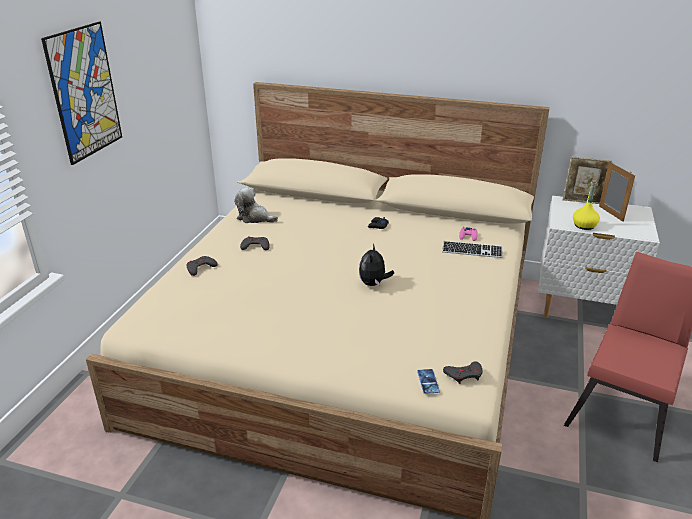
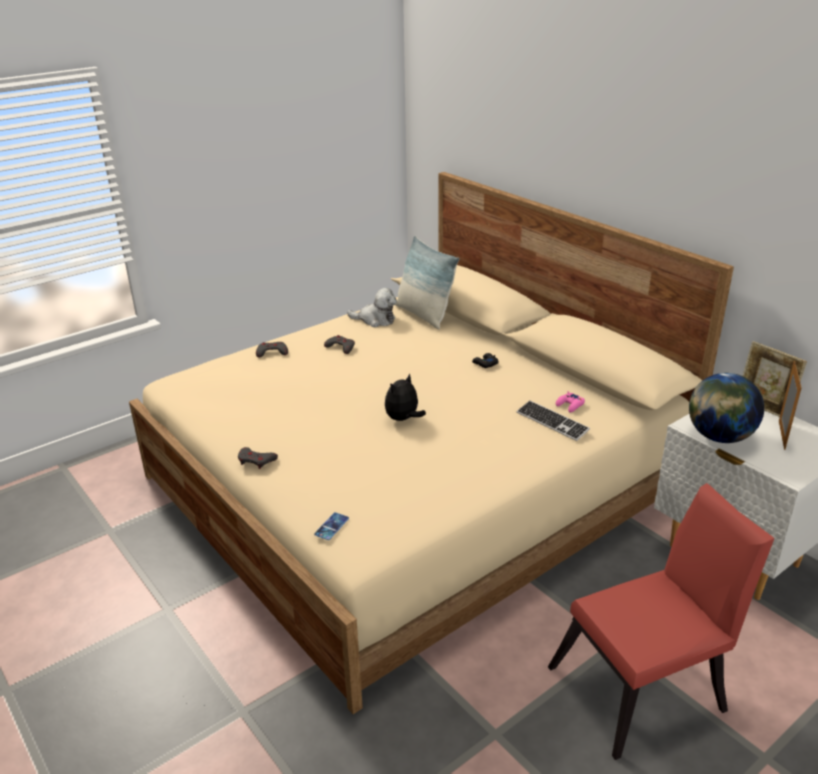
camera: 35 degrees right, 0 degrees up
(84, 92) = (221, 157): picture -> none
(254, 218) = (375, 320): plush toy -> plush toy turned 135 degrees clockwise
(288, 204) = (424, 315): none -> pillow
(464, 375) = (372, 536): grey game controller -> grey game controller (256, 460)
(584, 225) = (719, 437): yellow bottle -> globe

